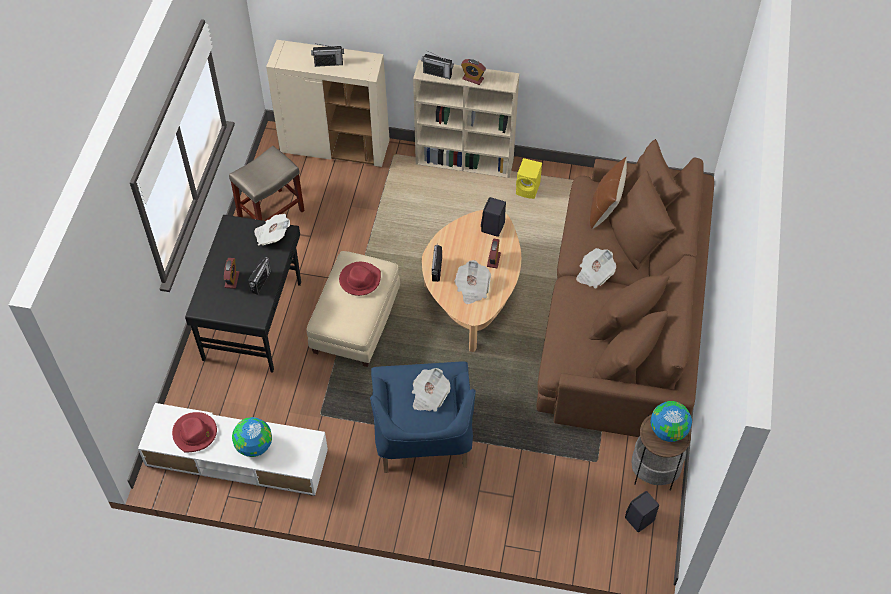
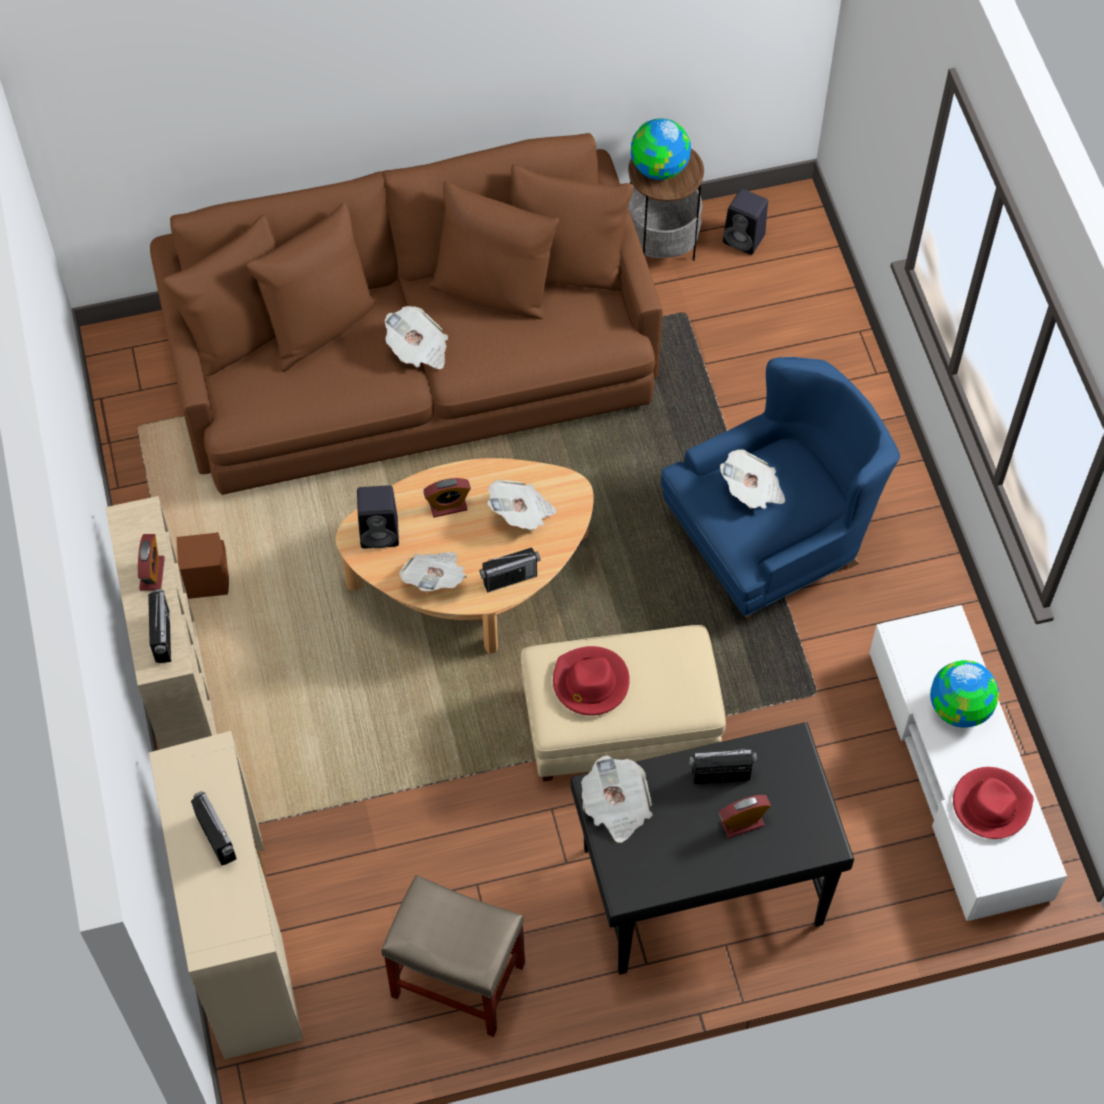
camera: 115 degrees left, 5 degrees up
(454, 240) = (435, 579): none -> newspaper
(528, 189) = (207, 579): yellow speaker -> brown speaker
(605, 209) = (275, 377): brown pillow -> none

